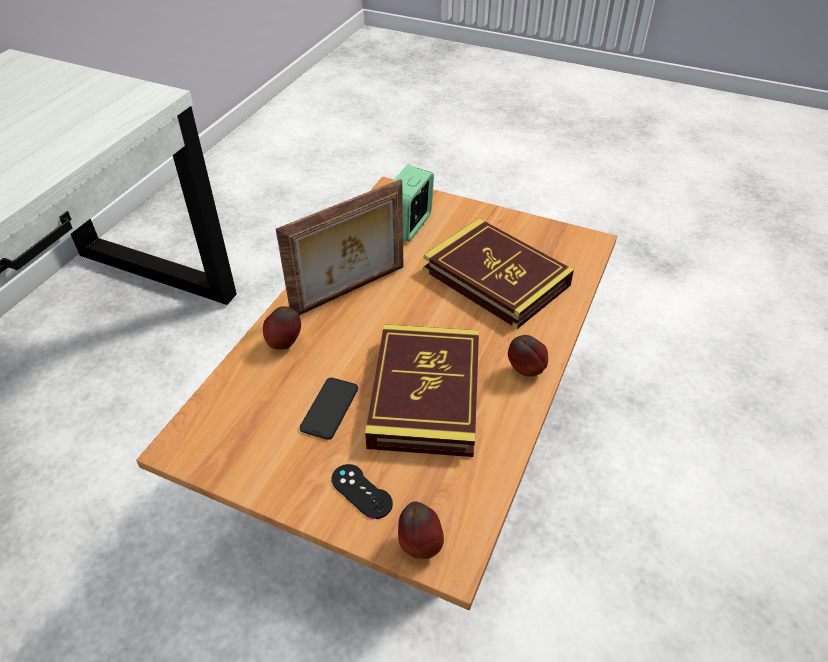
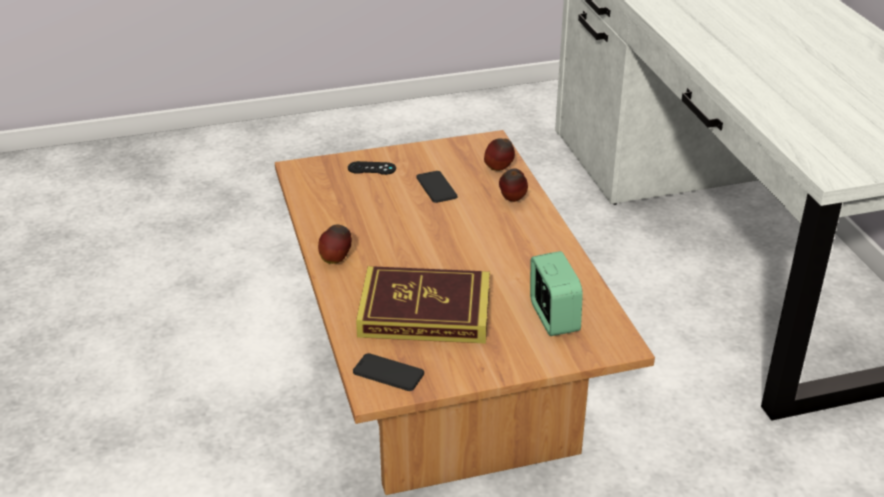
camera: 140 degrees right, 10 degrees down
(350, 292) = (519, 246): picture frame -> none
(419, 545) = (319, 166): apple -> apple (499, 169)
(425, 394) = (388, 218): book -> none
(569, 248) = (388, 373): none -> phone

